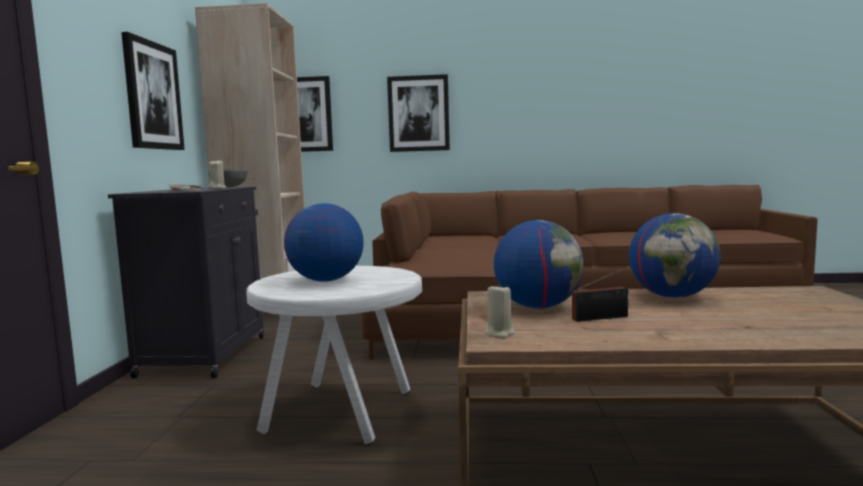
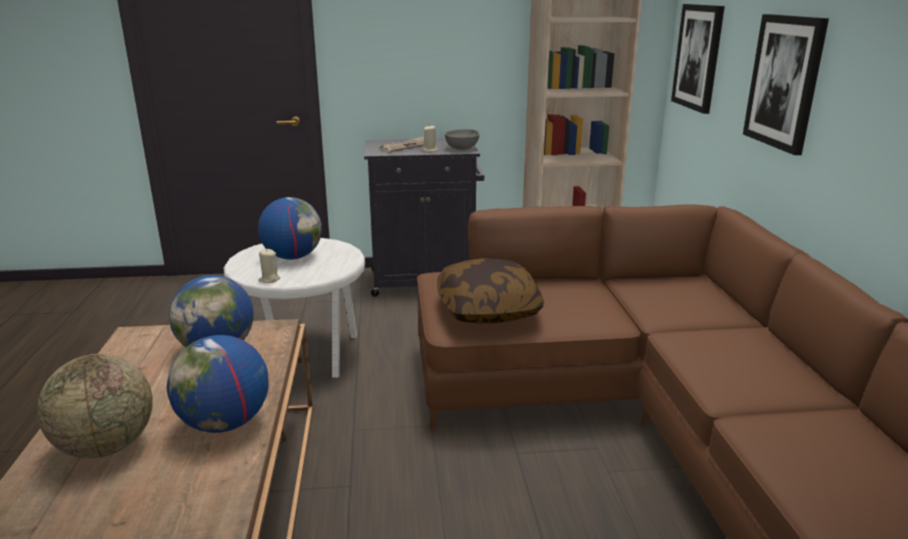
camera: 80 degrees right, 15 degrees up
(152, 96) = (450, 54): picture -> none
(463, 259) = (488, 309): none -> pillow
(500, 333) = (148, 335): beige candle -> beige candle (269, 279)
(603, 318) = (164, 377): radio -> none
(740, 321) = (106, 446): none -> globe

